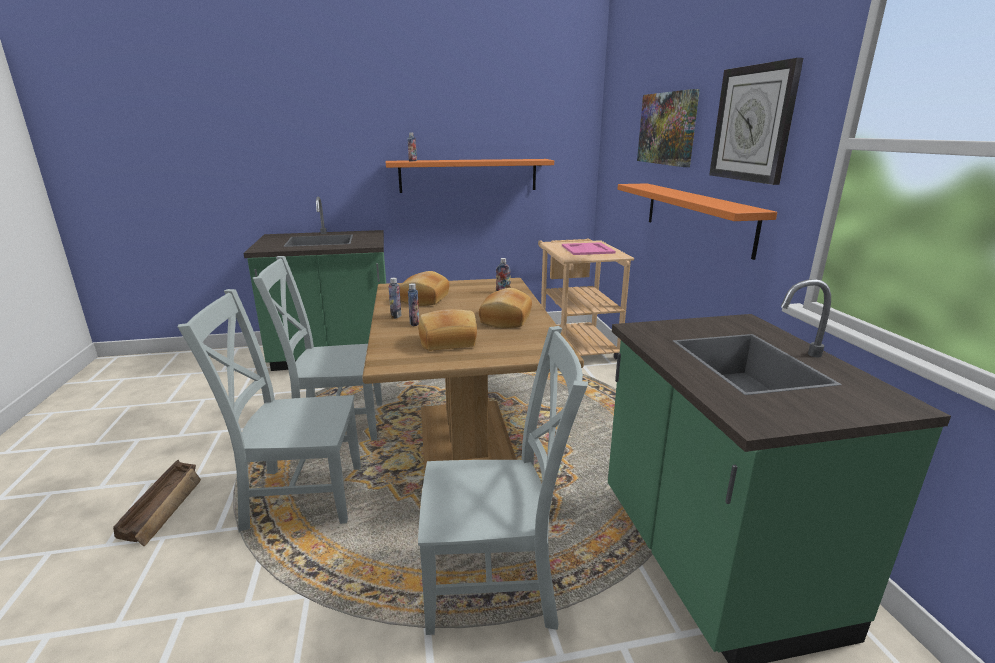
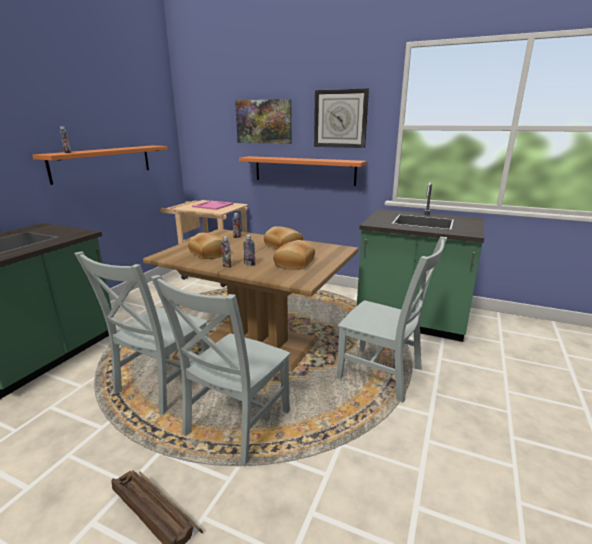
camera: 55 degrees left, 0 degrees up
(497, 583) = (383, 374): grey chair -> grey chair turned 90 degrees clockwise

